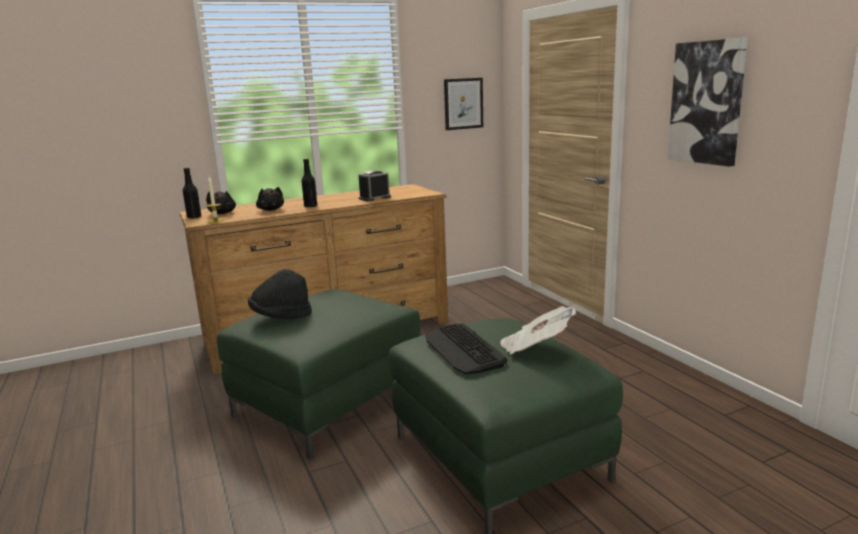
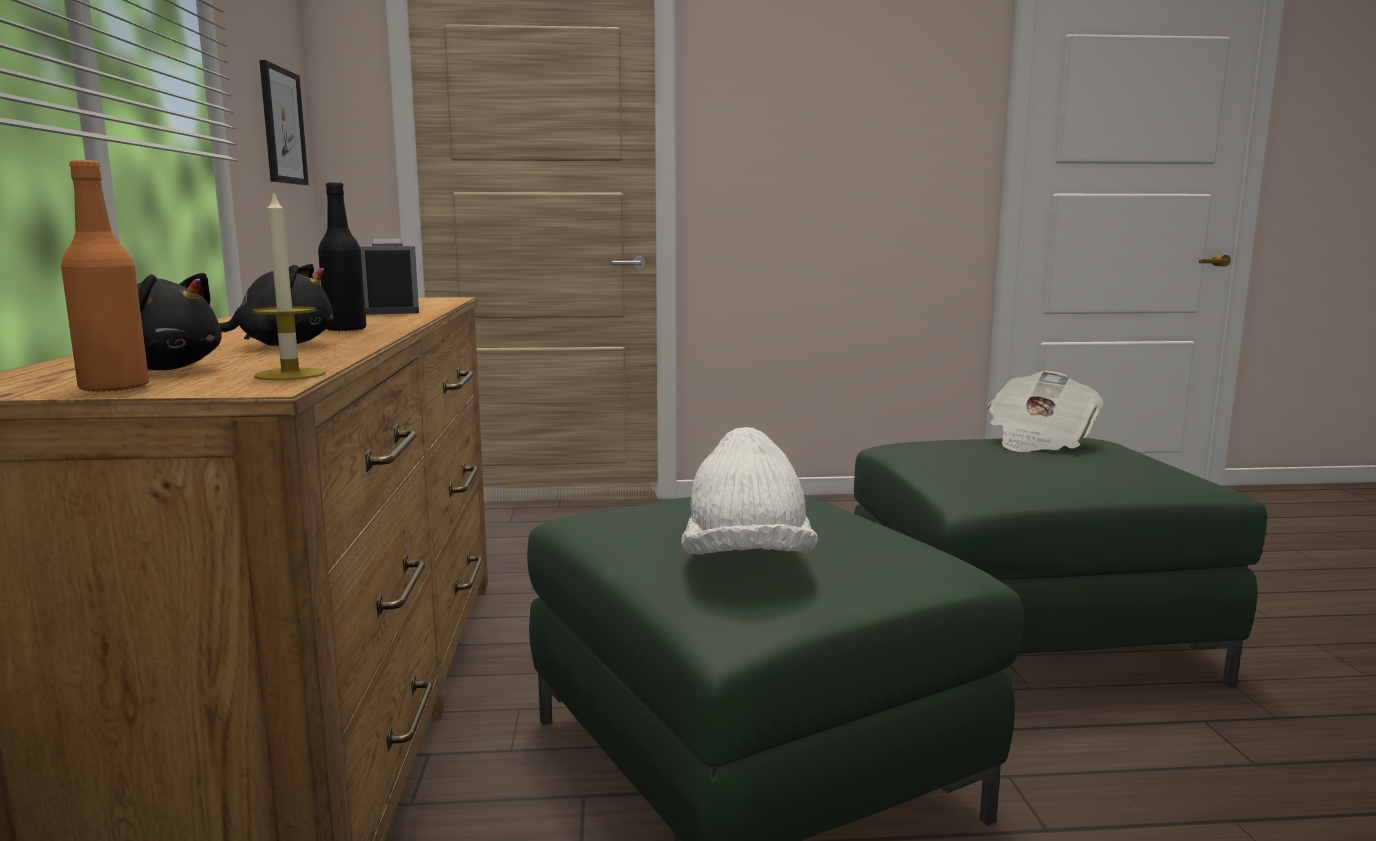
camera: 70 degrees left, 5 degrees down
(194, 217) = (114, 388): black bottle -> orange bottle
(281, 316) = (746, 564): black hat -> white hat
(463, 349) = (1033, 467): keyboard -> none
(707, 102) = (832, 134): picture -> none

